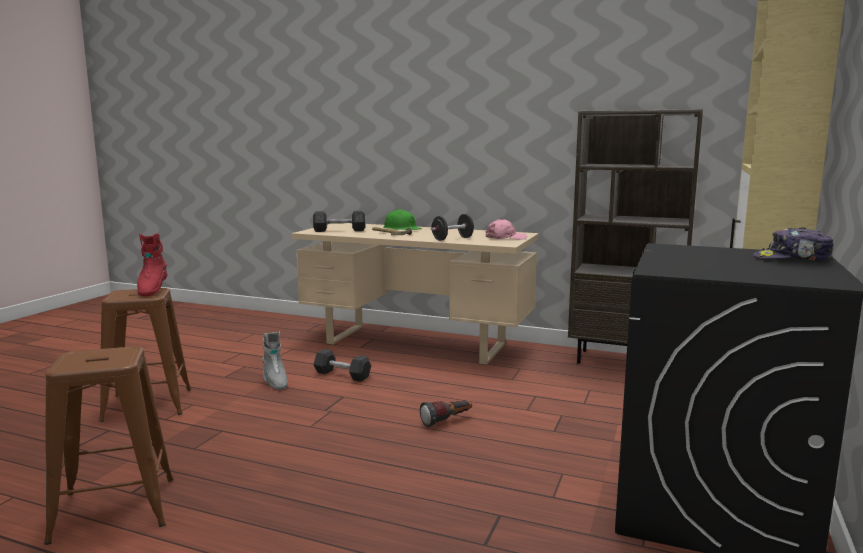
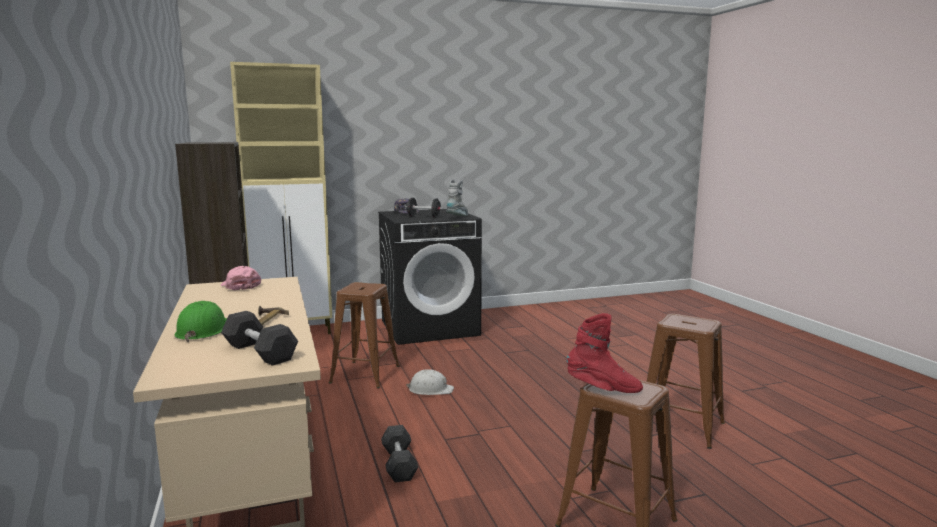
camera: 130 degrees left, 0 degrees up
(152, 290) = (603, 388): red boot -> red boot turned 60 degrees clockwise
(274, 382) = (465, 489): grey boot -> grey boot (458, 217)
(447, 421) = (430, 389): flashlight -> white hard hat
(452, 239) = (273, 296): black dumbbell -> black dumbbell (424, 217)
(537, 405) = (365, 374): none -> brown stool

